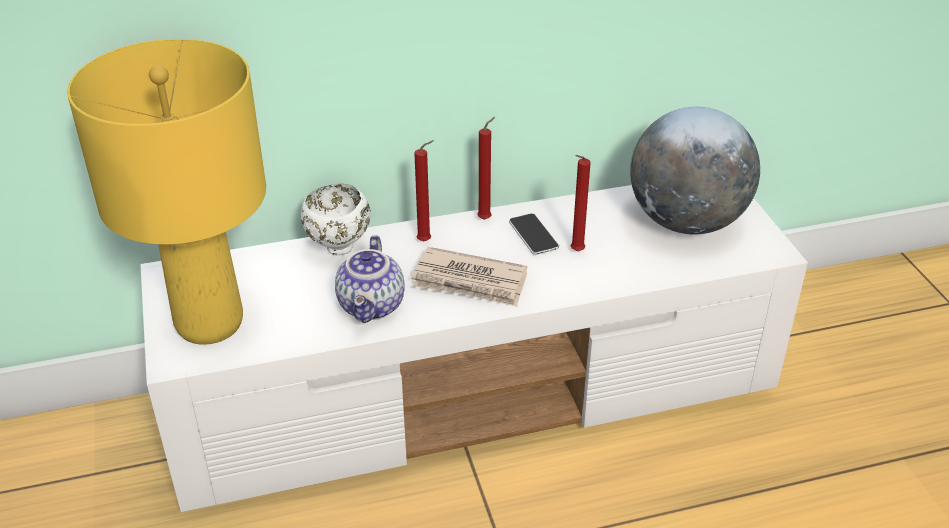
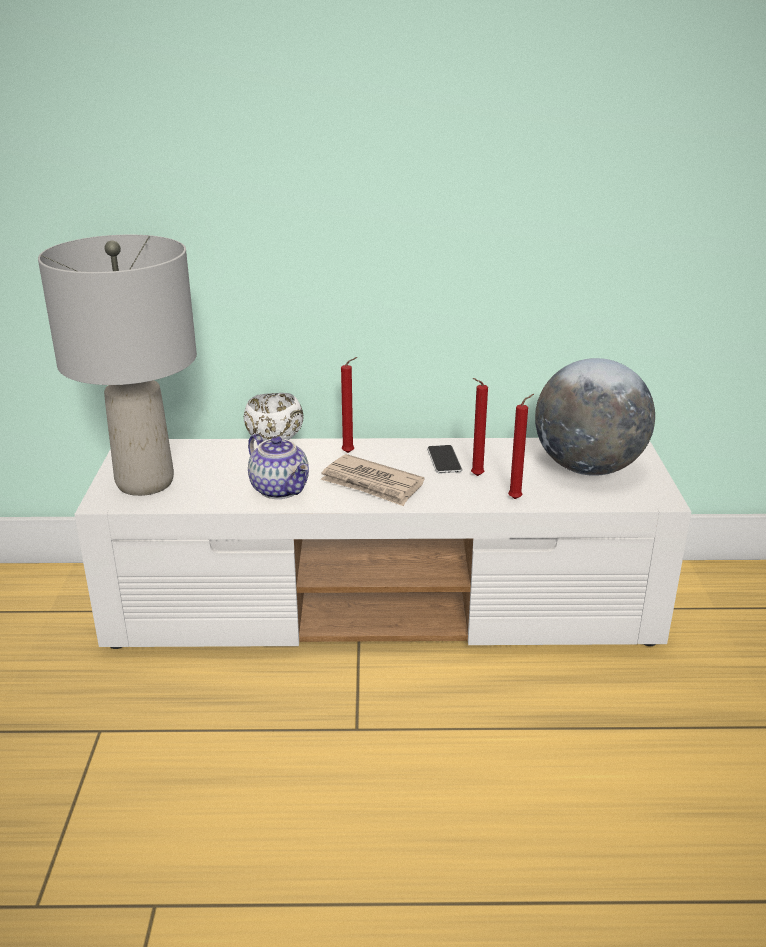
camera: 15 degrees right, 10 degrees down
(209, 324) = (144, 483): yellow table lamp -> grey table lamp
(373, 306) = (281, 489): teapot -> teapot turned 60 degrees counterclockwise
(486, 218) = (409, 444): red candle -> red candle (517, 498)

